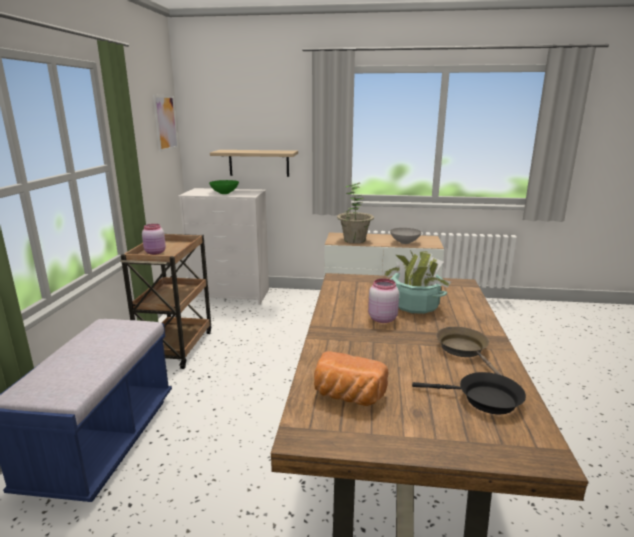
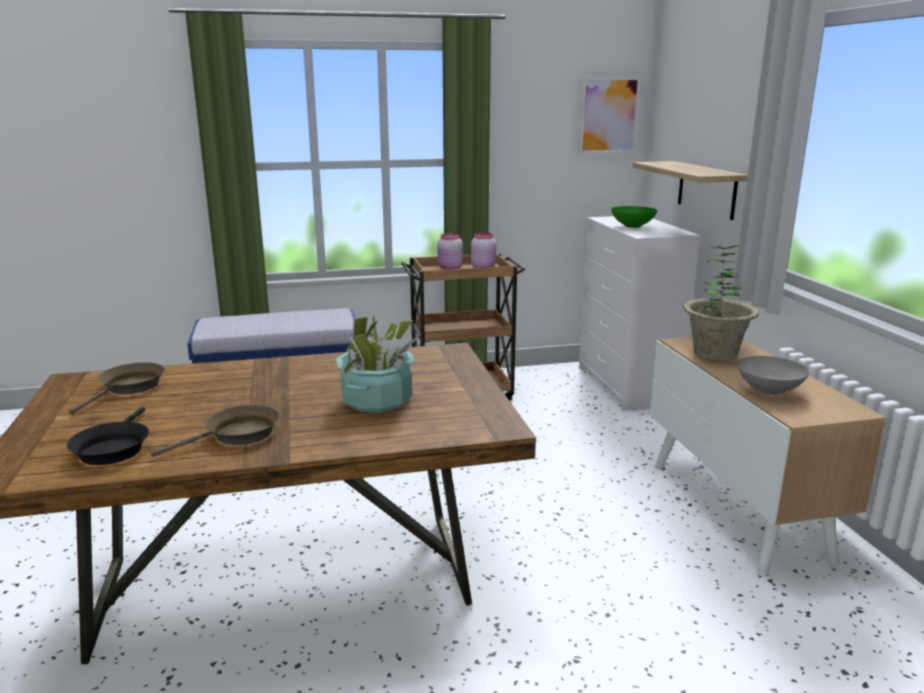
camera: 70 degrees right, 0 degrees up
(347, 396) = (129, 388): bread -> brown frying pan
(381, 318) = (320, 385): pink jar -> pink jar (483, 267)

